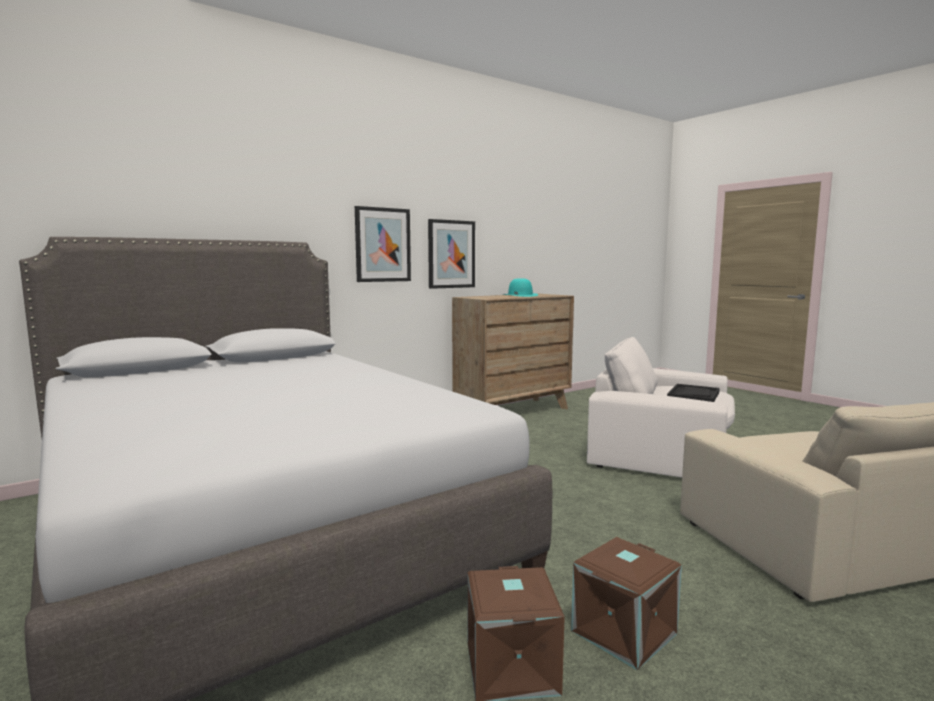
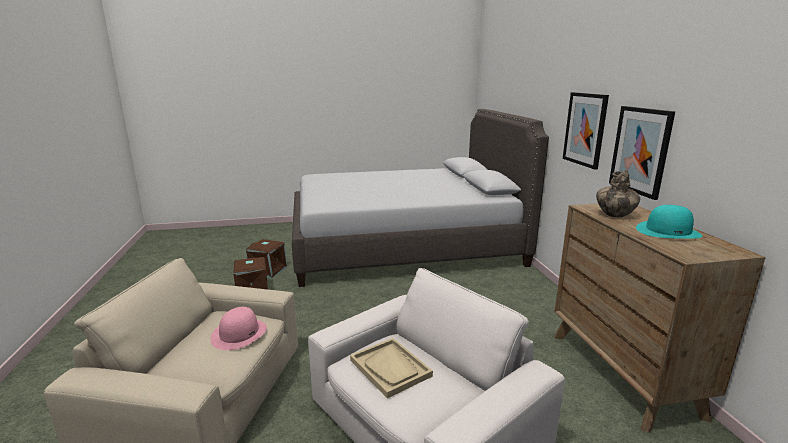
camera: 115 degrees right, 10 degrees up
(499, 297) = (614, 215): none -> vase
(693, 395) = (390, 368): black tray -> beige tray
(785, 439) = (239, 333): none -> pink hat

